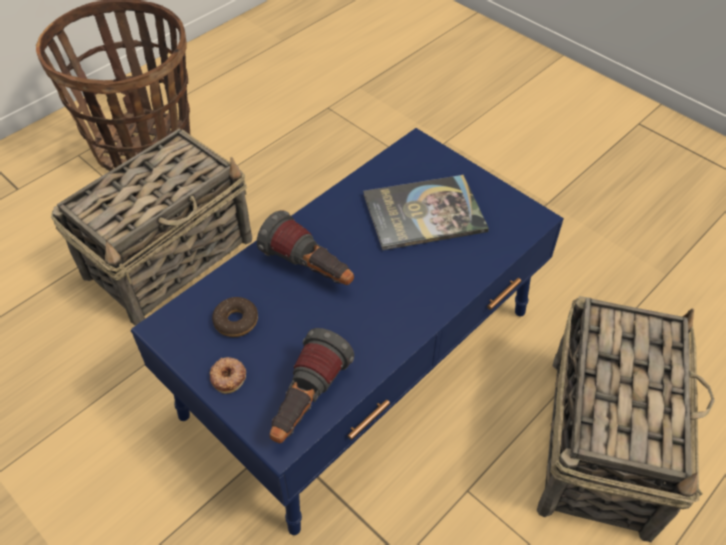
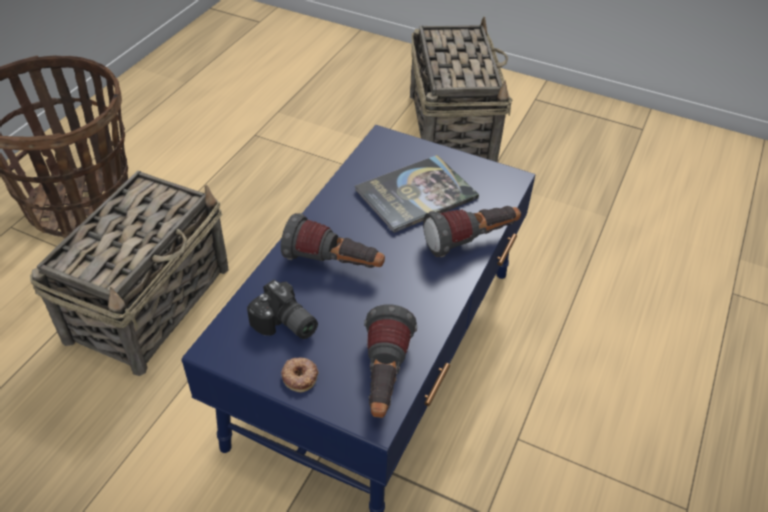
camera: 20 degrees left, 5 degrees down
(236, 321) = (284, 325): donut -> camera
(459, 277) = (471, 241): none -> flashlight
(600, 441) = (611, 365): basket -> basket (451, 126)

